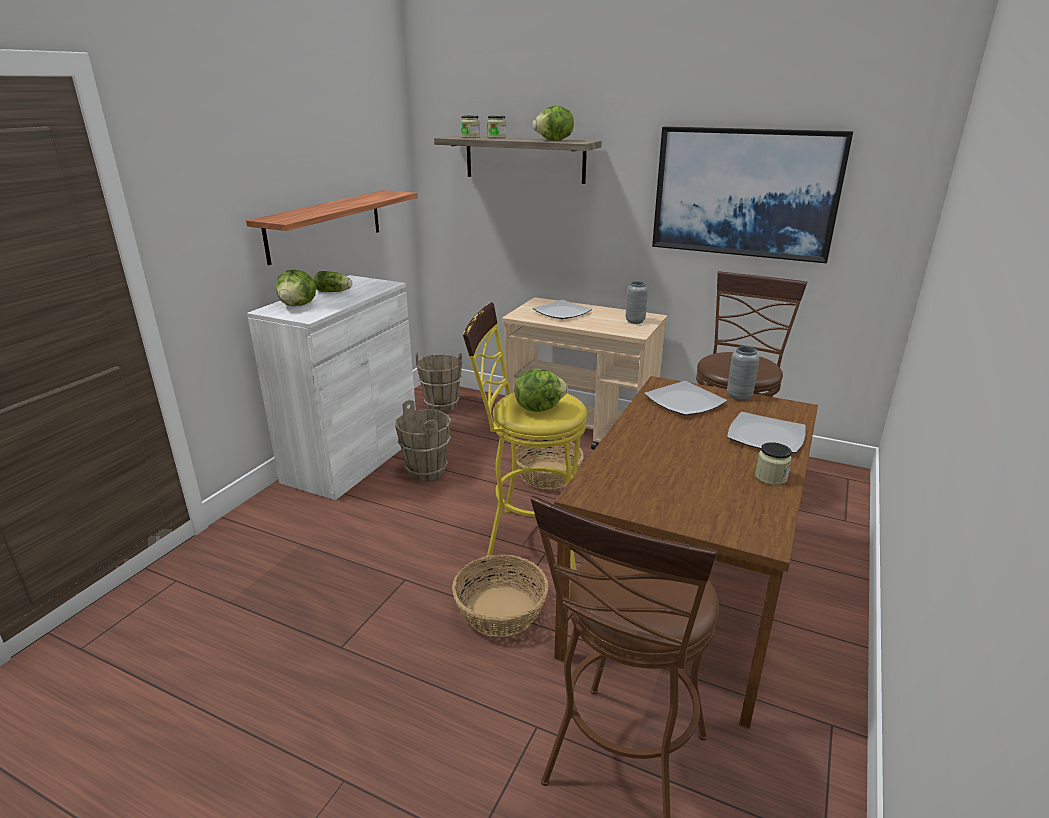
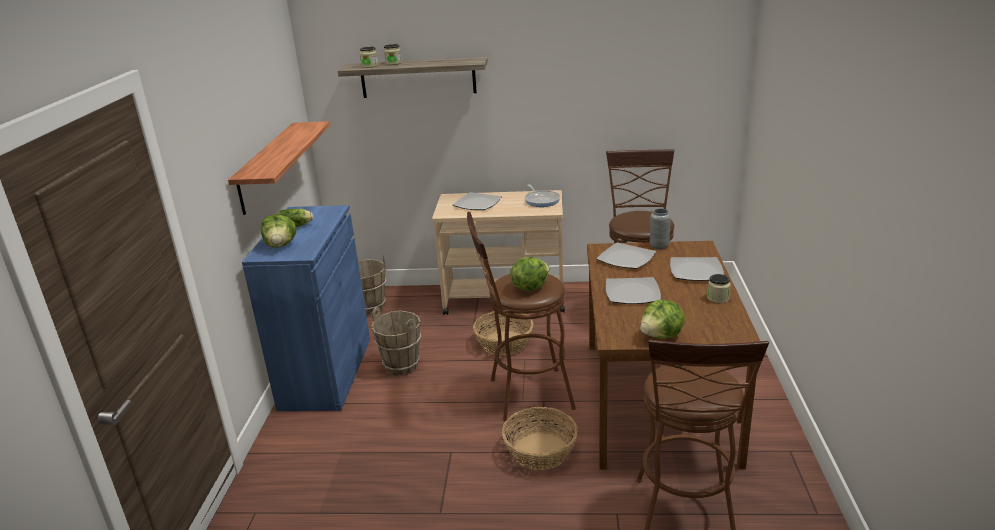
camera: 20 degrees left, 0 degrees up
(352, 458) = (326, 372): white cabinet -> blue cabinet
(528, 538) = (523, 395): yellow stool -> brown stool
(554, 141) = (451, 63): lettuce -> lettuce (662, 336)
(635, 321) = (541, 200): grey vase -> frying pan
(659, 443) = (633, 293): none -> plate
(745, 193) = (610, 86): picture -> none

